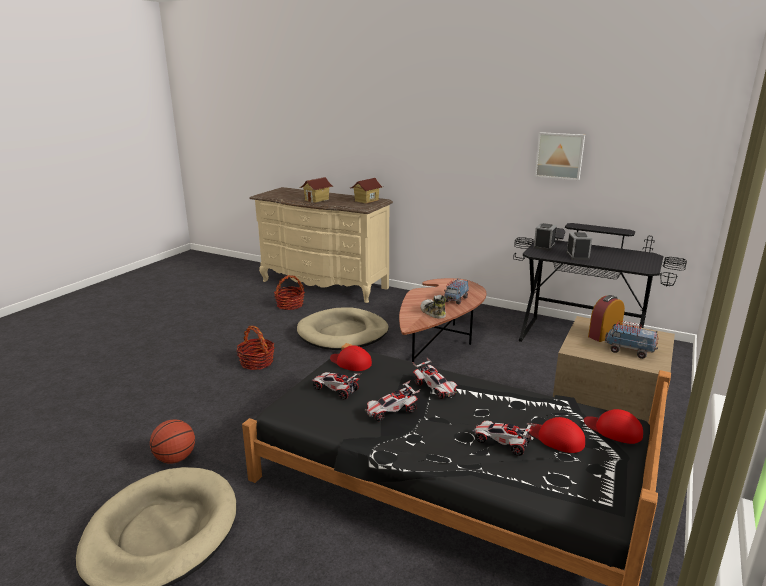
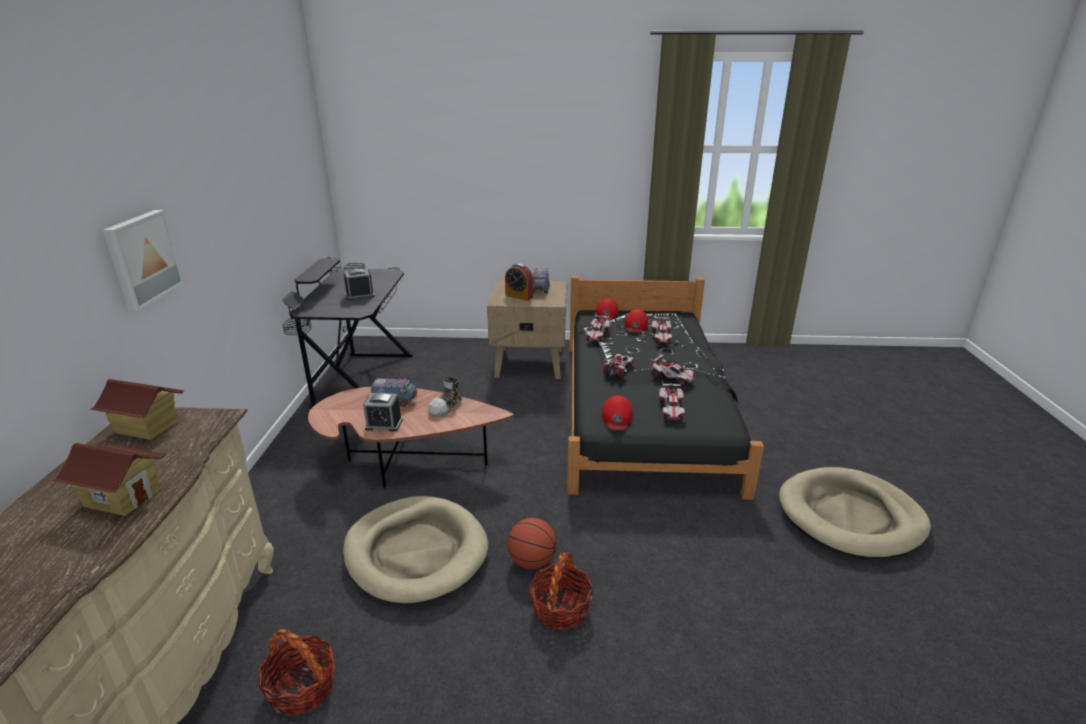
camera: 115 degrees left, 5 degrees up
(175, 458) = (788, 564): basketball -> basketball (532, 561)
(532, 400) = (597, 336): none -> toy car
(544, 246) = (325, 310): alarm clock -> alarm clock (384, 424)
(559, 155) = (258, 206): picture -> picture (141, 258)

